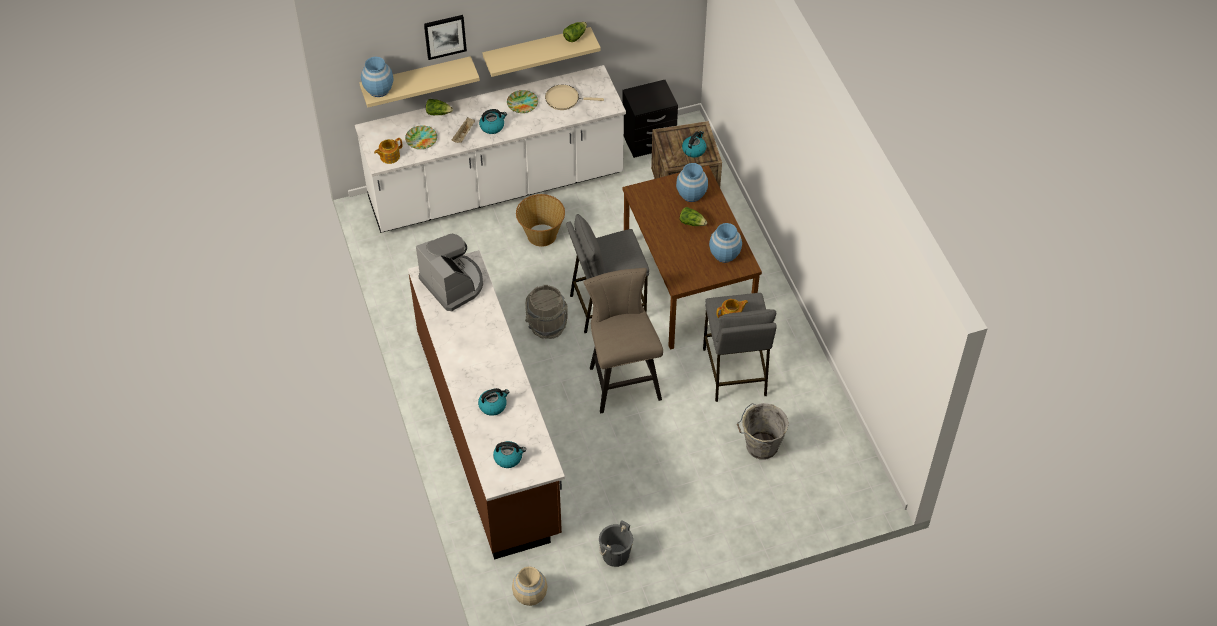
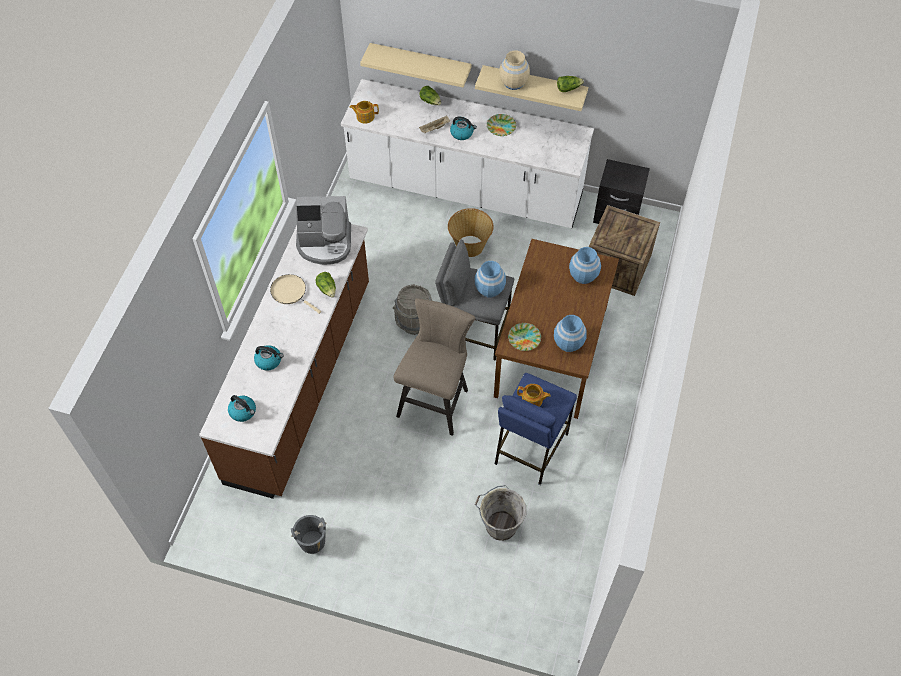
camera: 35 degrees right, 5 degrees up
(379, 89) = (378, 55): blue vase -> blue vase (489, 289)
(421, 139) = (400, 115): plate -> plate (524, 338)
(445, 36) = (450, 34): picture -> none
(453, 283) = (325, 243): coffee machine -> coffee machine turned 90 degrees clockwise
(530, 595) = (223, 531): beige vase -> beige vase (513, 82)
(565, 99) = (538, 140): beige frying pan -> beige frying pan (291, 292)
(692, 222) = (563, 300): lettuce -> lettuce (327, 289)
(694, 150) = (627, 240): kettle -> none
(734, 372) = (530, 448): grey stool -> blue stool

